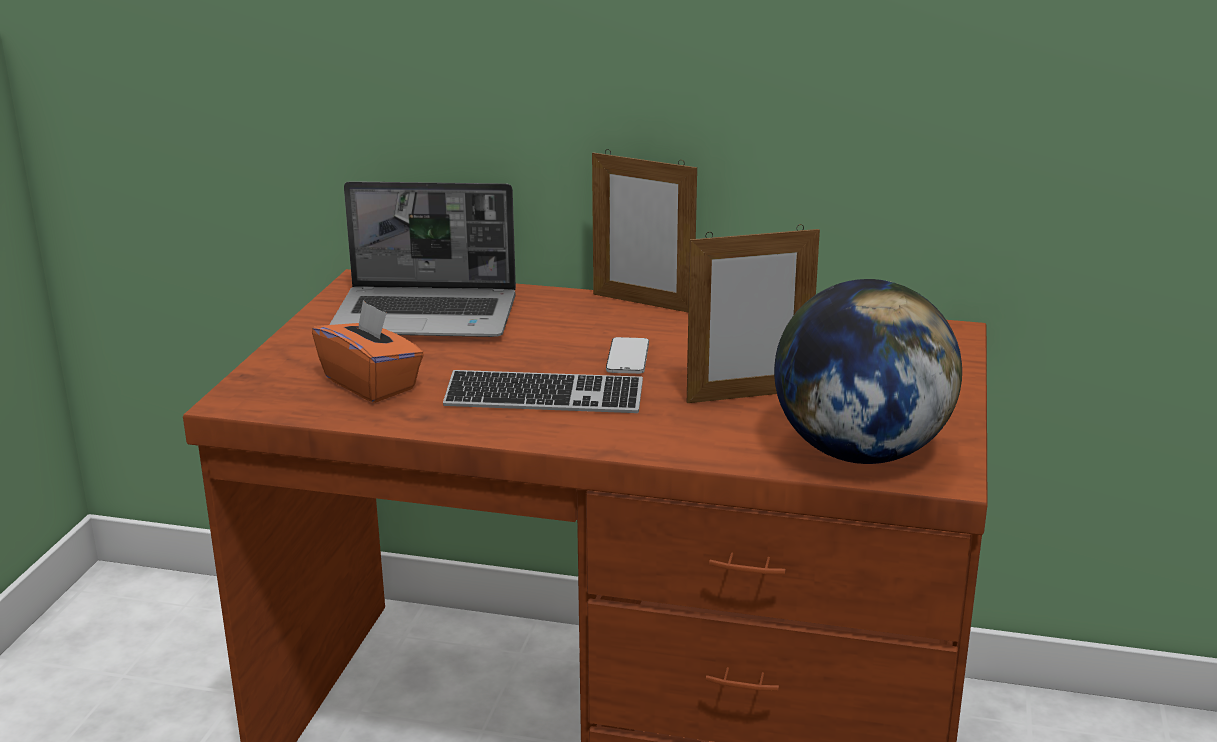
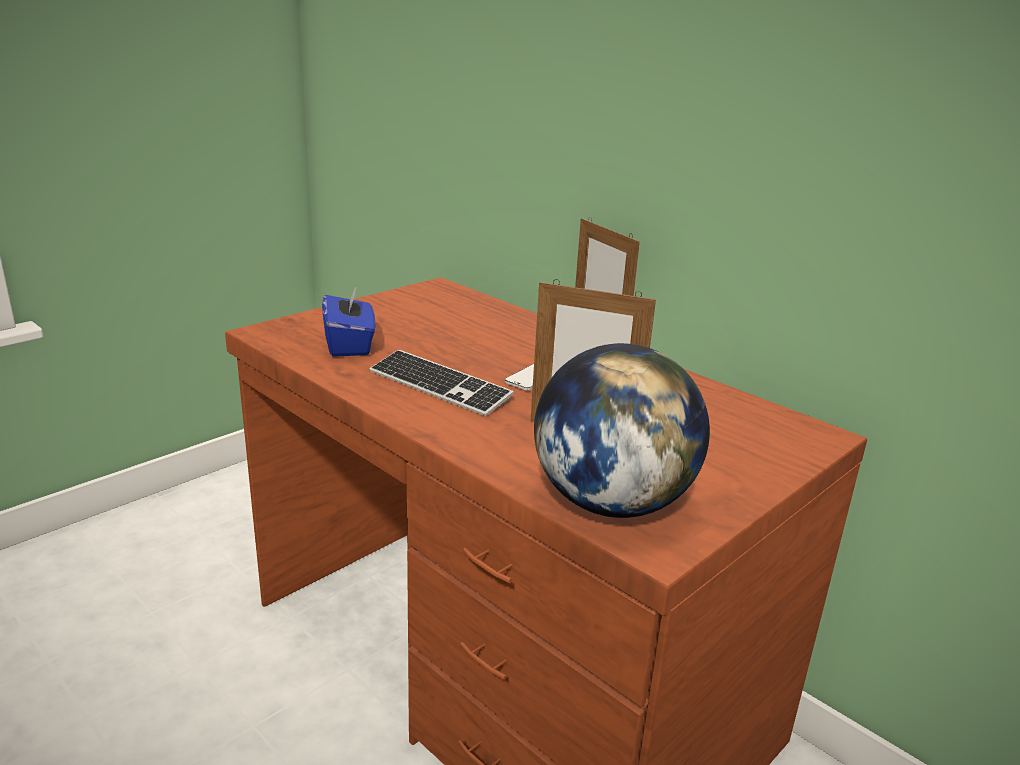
camera: 30 degrees right, 0 degrees up
(371, 383) = (349, 345): orange tissue box -> blue tissue box
(428, 316) = (445, 315): laptop -> none

